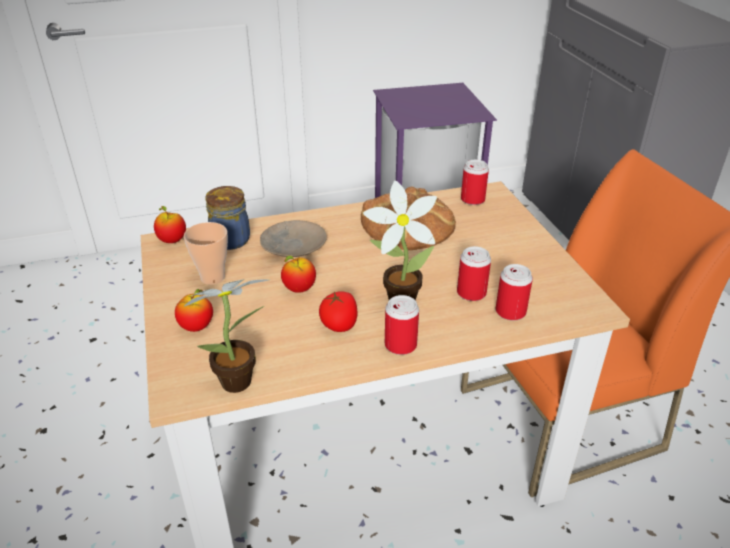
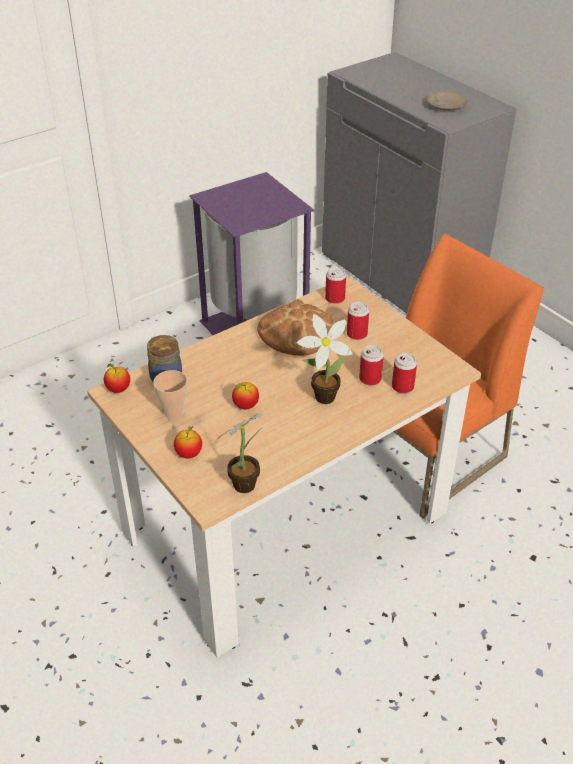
camera: 20 degrees left, 5 degrees up
(293, 246) = (219, 371): beige plate -> beige plate (446, 106)
(339, 325) = (291, 426): tomato -> none
(400, 345) = (341, 430): can -> can (356, 334)

